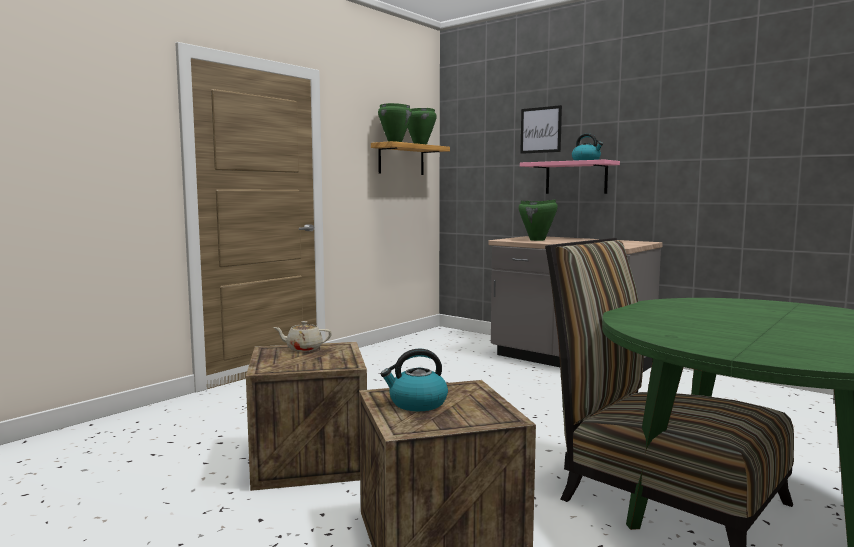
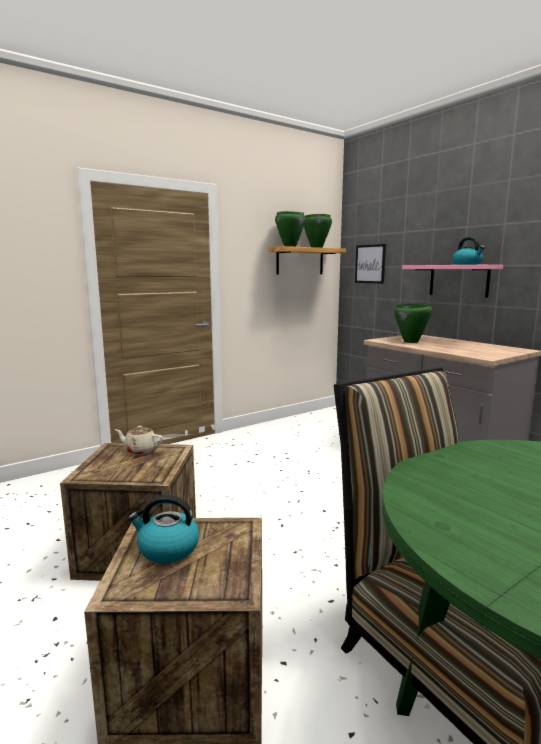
camera: 15 degrees right, 5 degrees up
(541, 130) = (428, 232): picture -> picture (370, 264)

